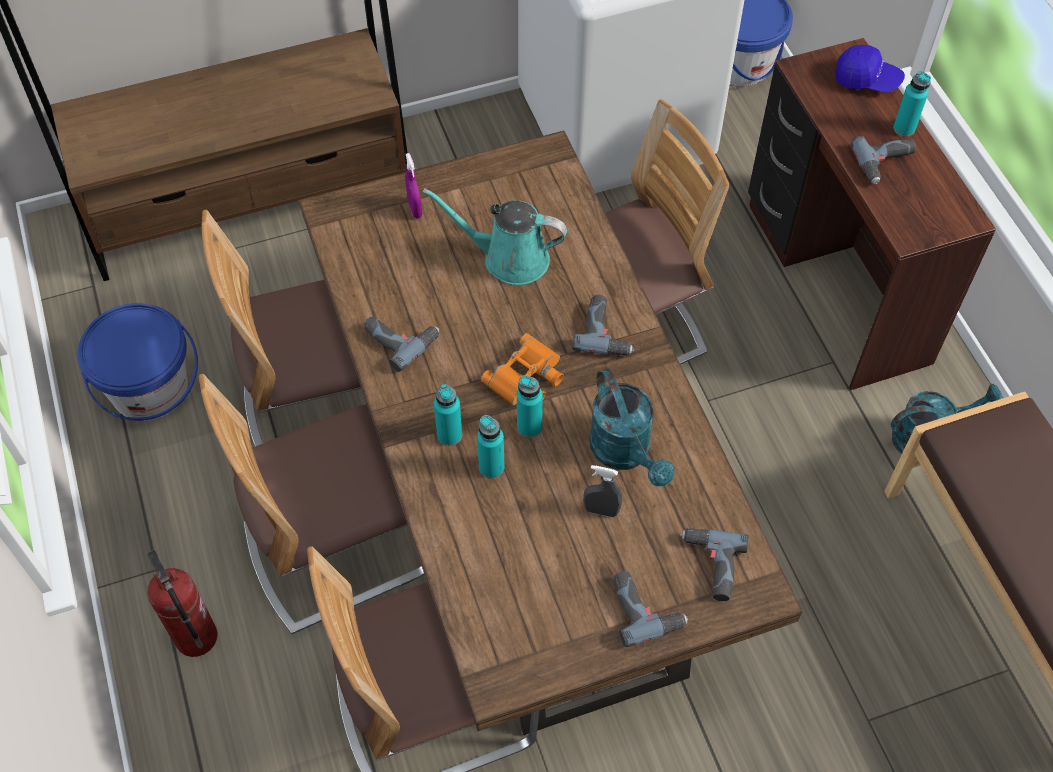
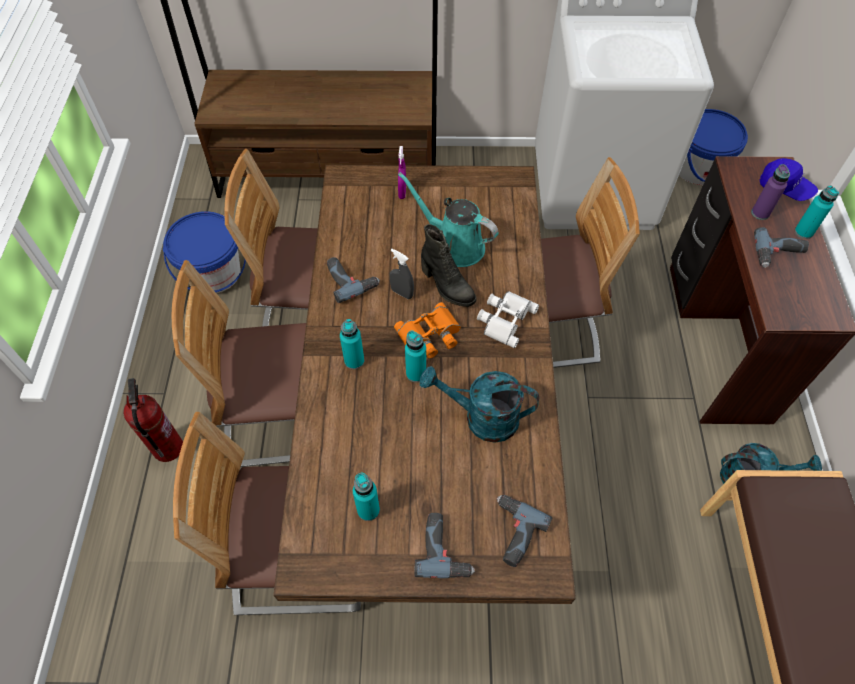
camera: 20 degrees right, 0 degrees up
(491, 467) = (374, 395): turquoise bottle -> turquoise bottle (368, 510)
(521, 312) = (446, 286): none -> black boot
(601, 510) = (443, 456): grey spray bottle -> grey spray bottle (402, 293)
(606, 331) = (504, 319): power drill -> white binoculars
(626, 453) = (481, 418): turquoise watering can -> turquoise watering can turned 105 degrees clockwise
(849, 119) = (760, 213): none -> purple bottle

